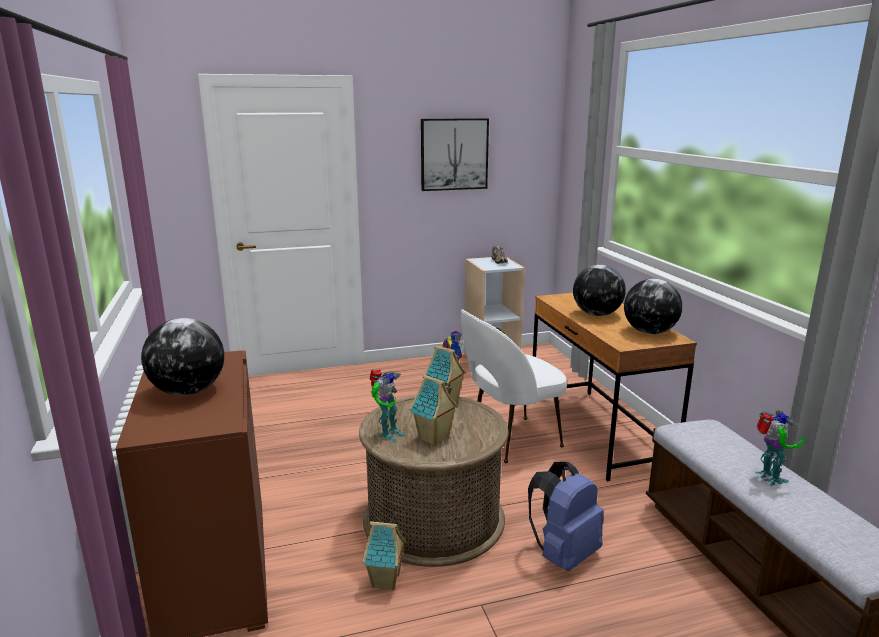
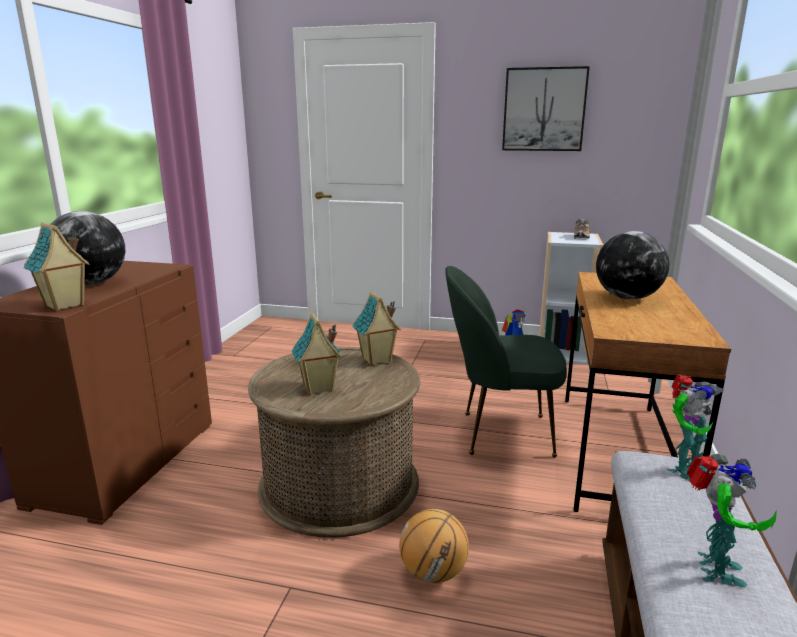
camera: 30 degrees right, 0 degrees up
(386, 581) = (233, 526): toy house -> toy house (64, 305)
(387, 434) = (282, 373): toy robot -> toy robot (685, 470)
(508, 441) = (497, 434): white chair -> green chair
(563, 554) = (433, 573): blue backpack -> basketball
(649, 332) = (673, 326): globe -> none

